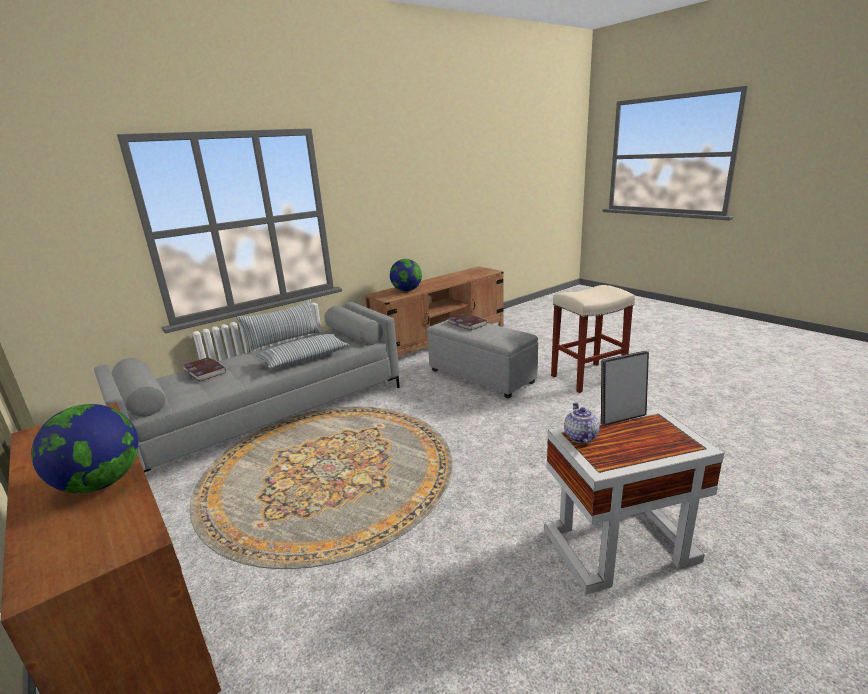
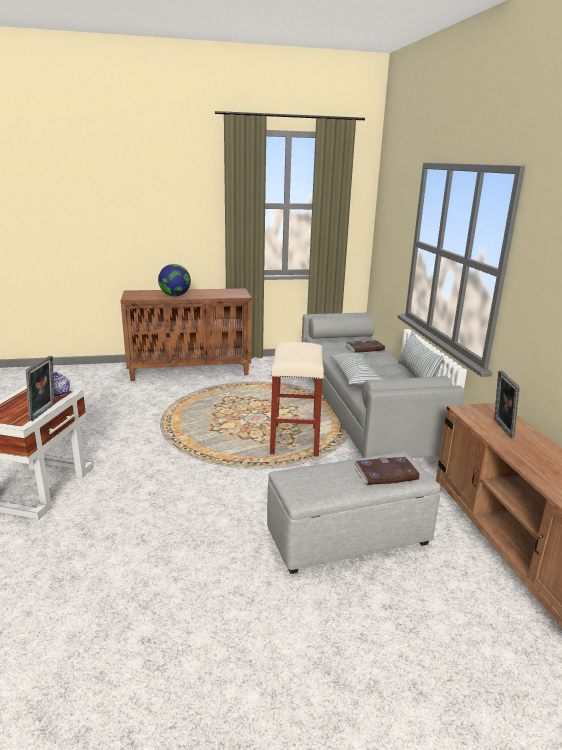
camera: 115 degrees right, 0 degrees up
(407, 290) = (501, 428): globe -> picture frame
(588, 377) = (255, 641): beige stool -> beige stool (295, 441)

